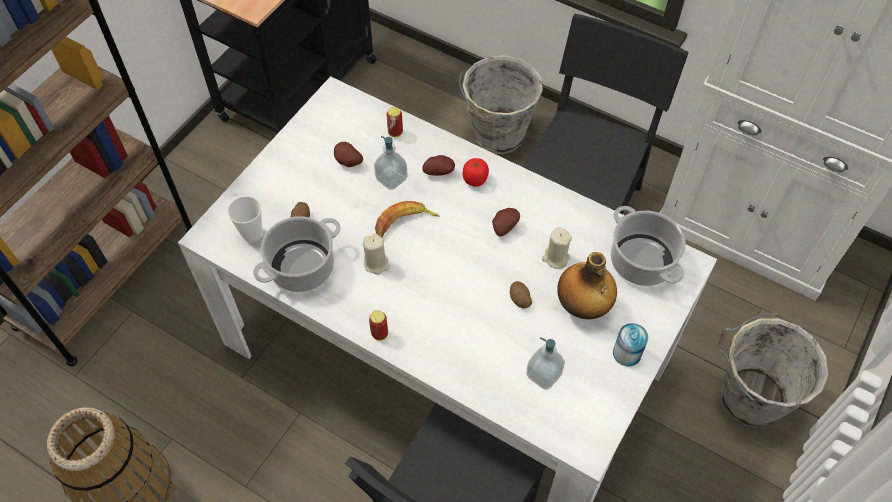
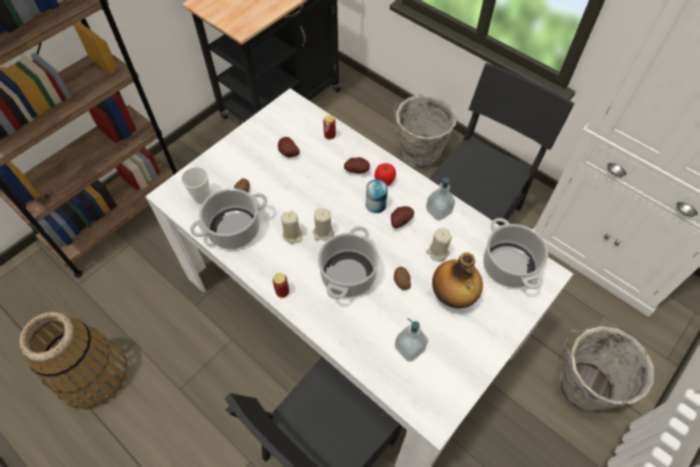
camera: 10 degrees right, 0 degrees up
(391, 179) = (319, 171): soap dispenser -> soap dispenser (438, 211)
(404, 223) = (321, 206): banana -> none
(413, 255) = (323, 233): none -> beige candle
(455, 302) = (348, 276): none -> cooking pot
(627, 353) = (483, 341): can -> can (375, 204)

